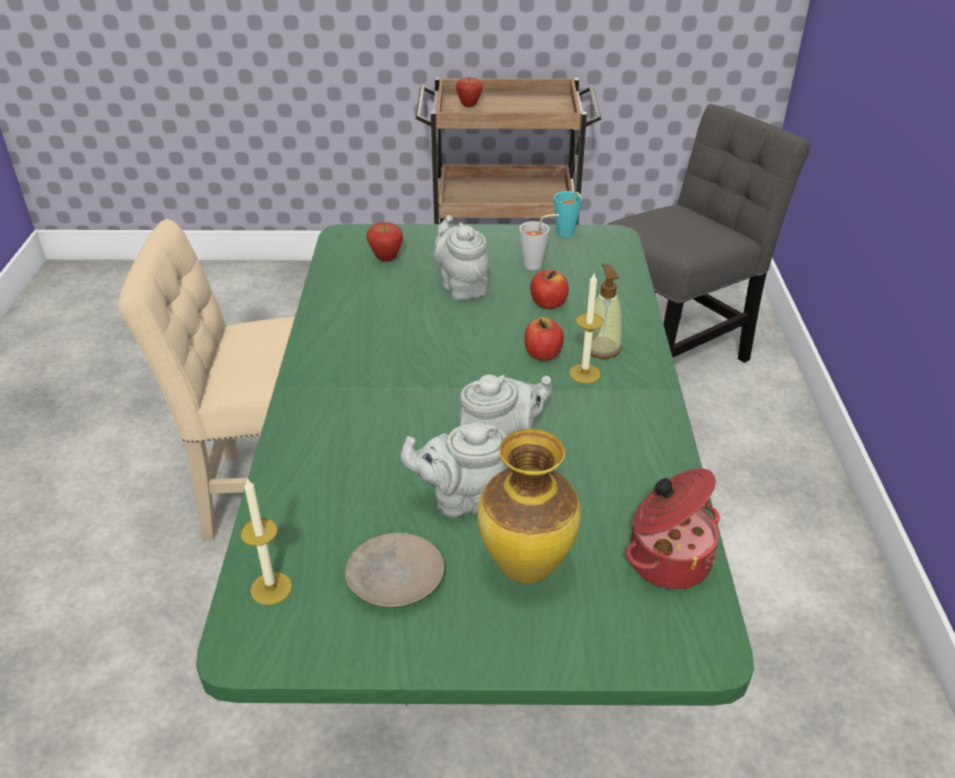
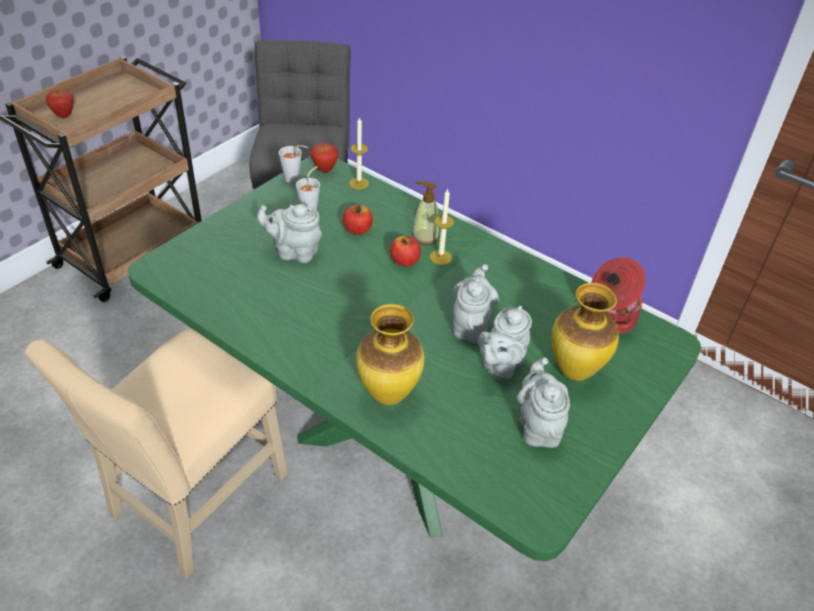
camera: 55 degrees left, 5 degrees up
(271, 588) = (501, 486): candle -> candle (359, 183)
(326, 441) = (388, 396): none -> vase
(386, 259) = (215, 265): apple -> apple (324, 170)
(394, 578) = (538, 427): beige plate -> grey teapot
(567, 235) = (294, 179): turquoise cup -> grey cup

